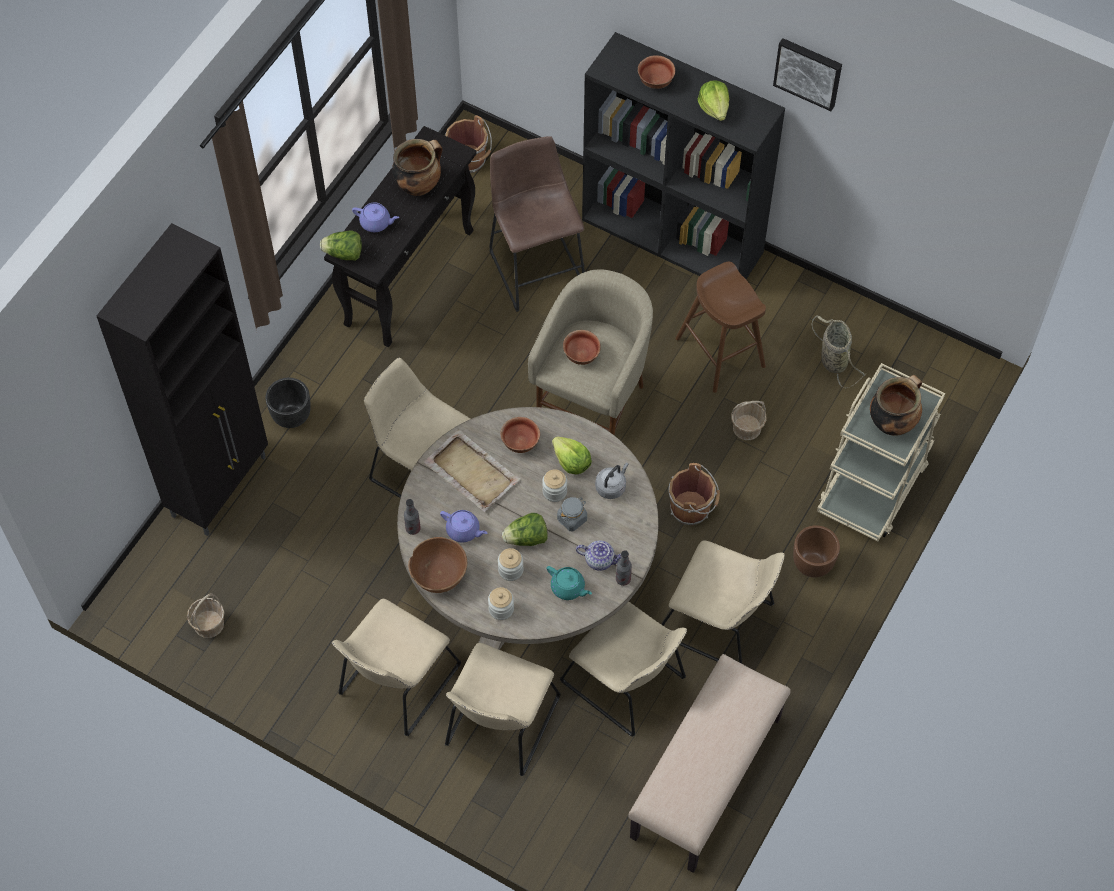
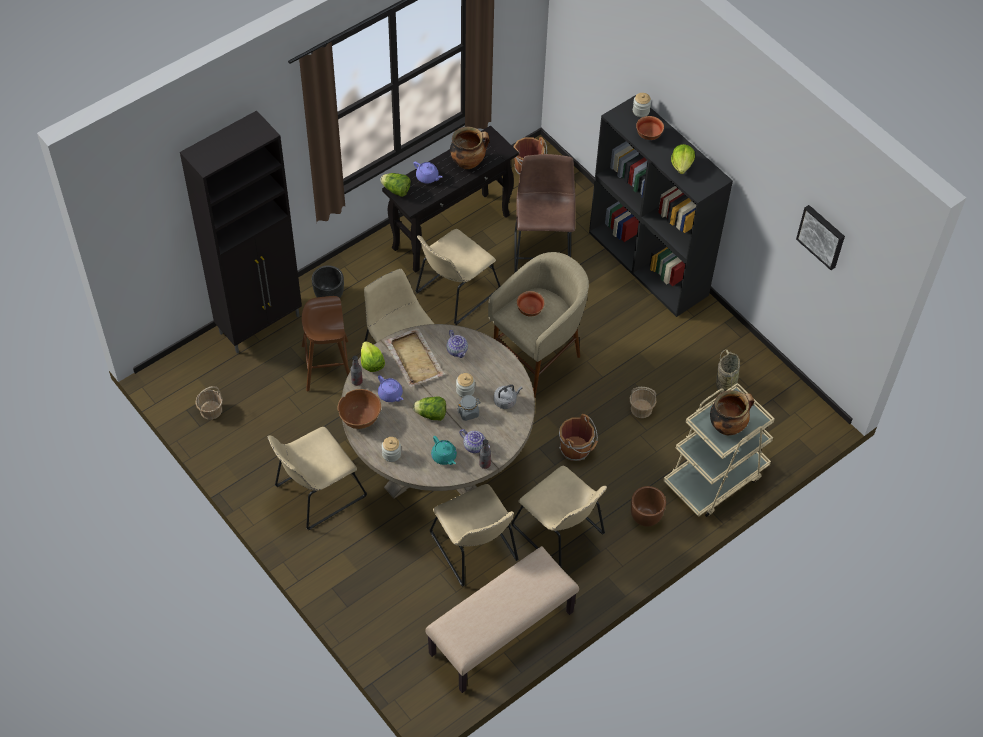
camera: 20 degrees right, 5 degrees down
(500, 725) = (374, 546): beige chair -> beige chair (455, 293)
(510, 570) = (410, 431): jar -> jar (641, 111)
(520, 442) = (457, 350): bowl -> teapot
(571, 462) = (486, 375): lettuce -> lettuce (371, 363)
(720, 352) = (646, 352): brown stool -> brown stool (327, 365)
(808, 72) = (750, 155): picture -> picture (822, 236)

